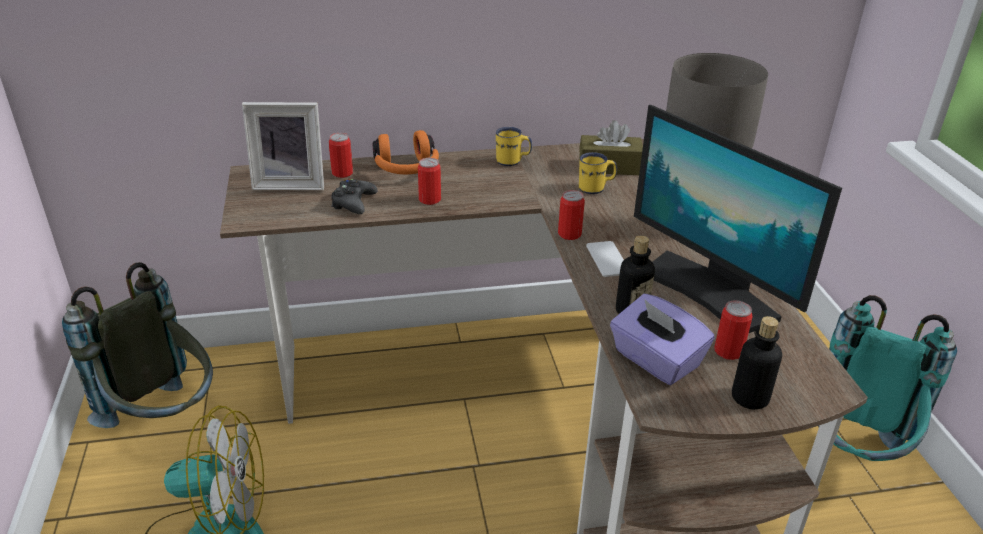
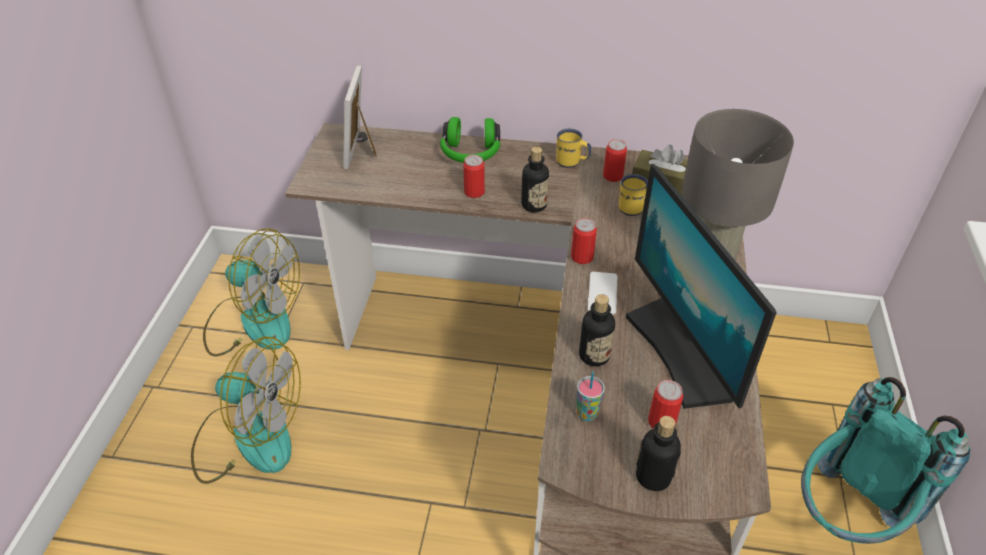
camera: 20 degrees right, 10 degrees up
(165, 419) = (254, 321): grey backpack -> fan
(290, 183) = (363, 151): picture frame -> picture frame turned 75 degrees clockwise
(342, 173) = (412, 148): can -> can (613, 176)
(353, 203) = (407, 182): black game controller -> none
(407, 169) = (470, 154): orange headphones -> green headphones
(496, 200) = (534, 205): none -> bottle
(655, 360) = (587, 413): purple tissue box -> cup

